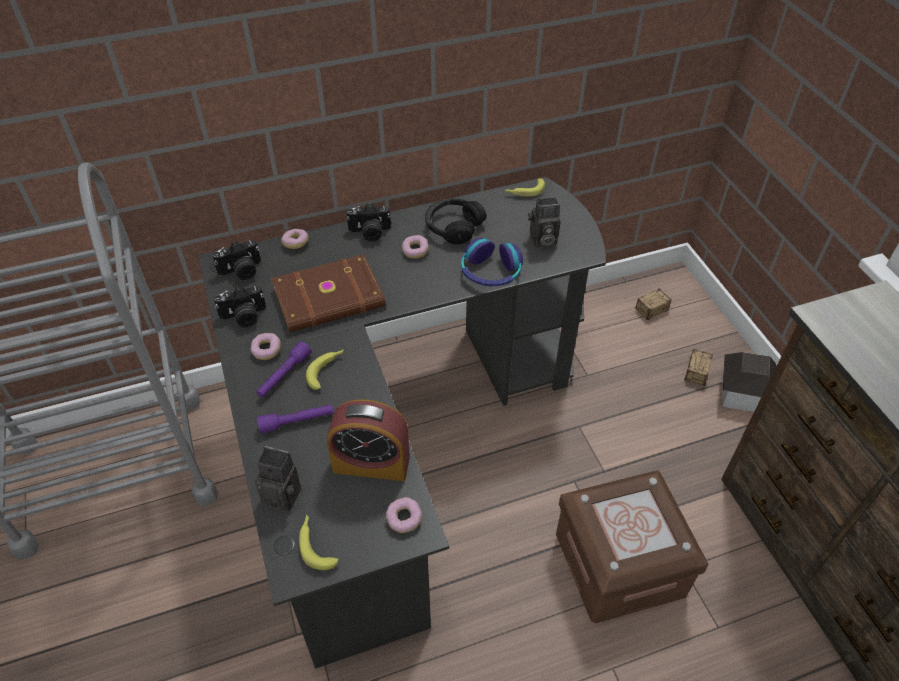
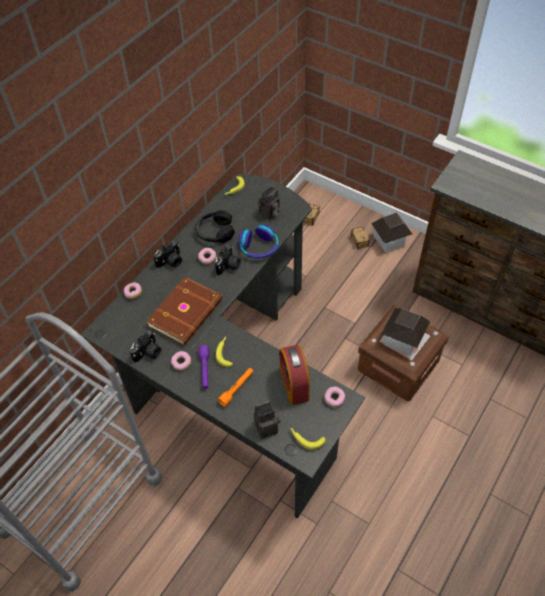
camera: 35 degrees left, 5 degrees up
(241, 271) = (119, 328): camera -> camera (229, 266)
(297, 422) = (237, 388): purple flashlight -> orange flashlight
(371, 463) = (294, 384): alarm clock -> alarm clock turned 105 degrees clockwise
(629, 523) = (402, 339): none -> toy house

